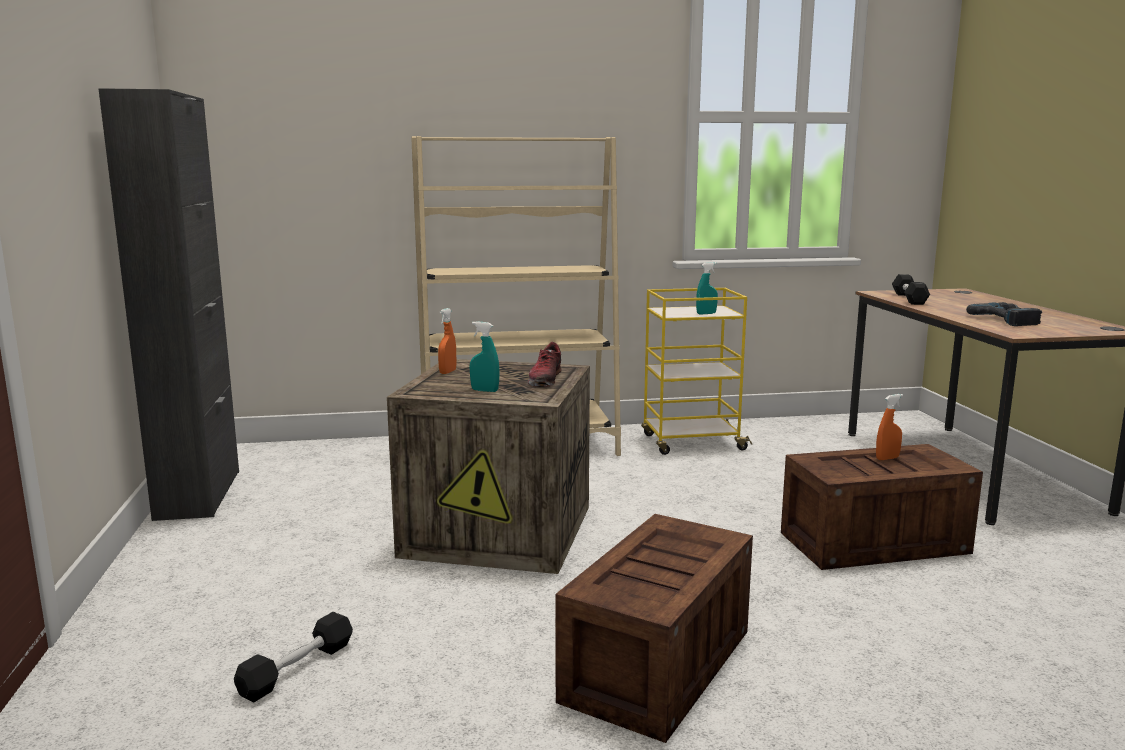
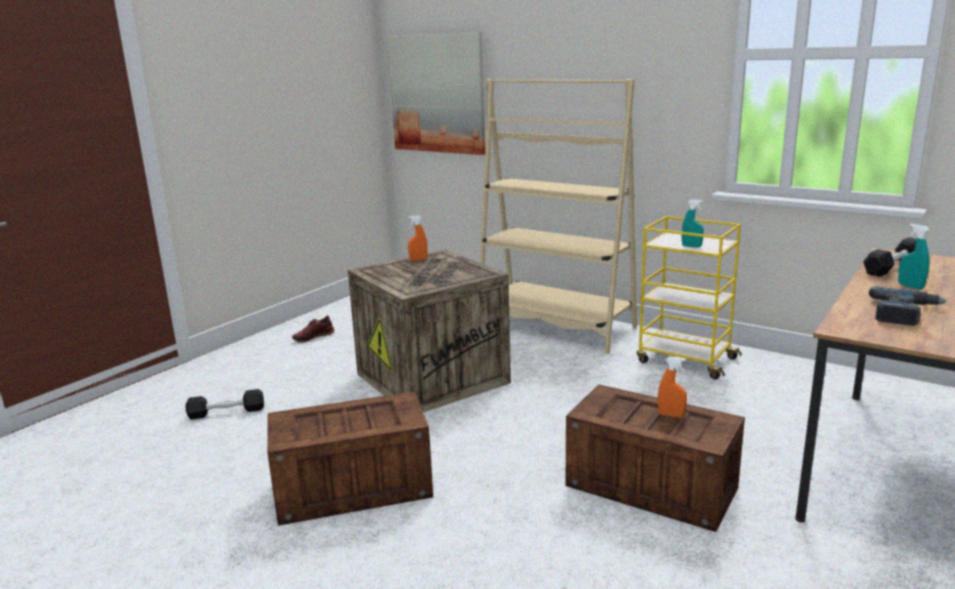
camera: 45 degrees right, 5 degrees up
(198, 494) = (344, 307): black cabinet -> none
(285, 162) = (437, 94): none -> picture
(484, 390) = (399, 278): turquoise spray bottle -> turquoise spray bottle (910, 286)
(544, 379) = (451, 278): shoe -> shoe (313, 337)

